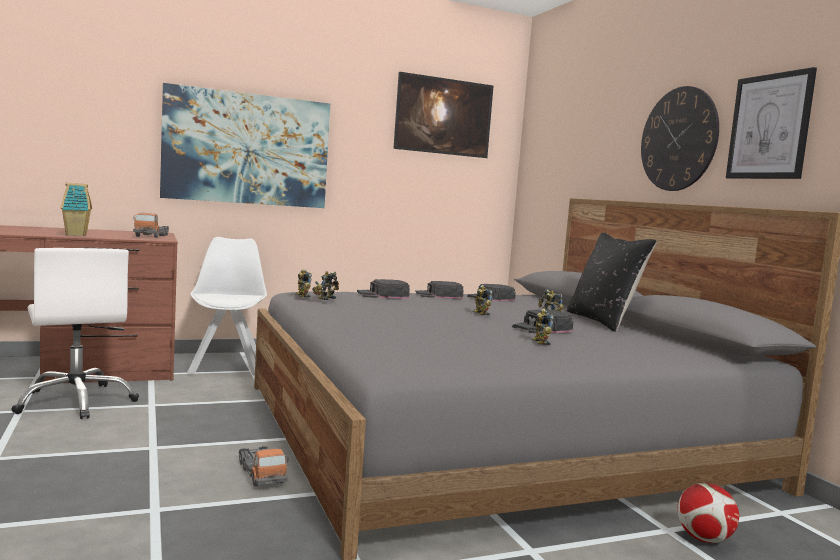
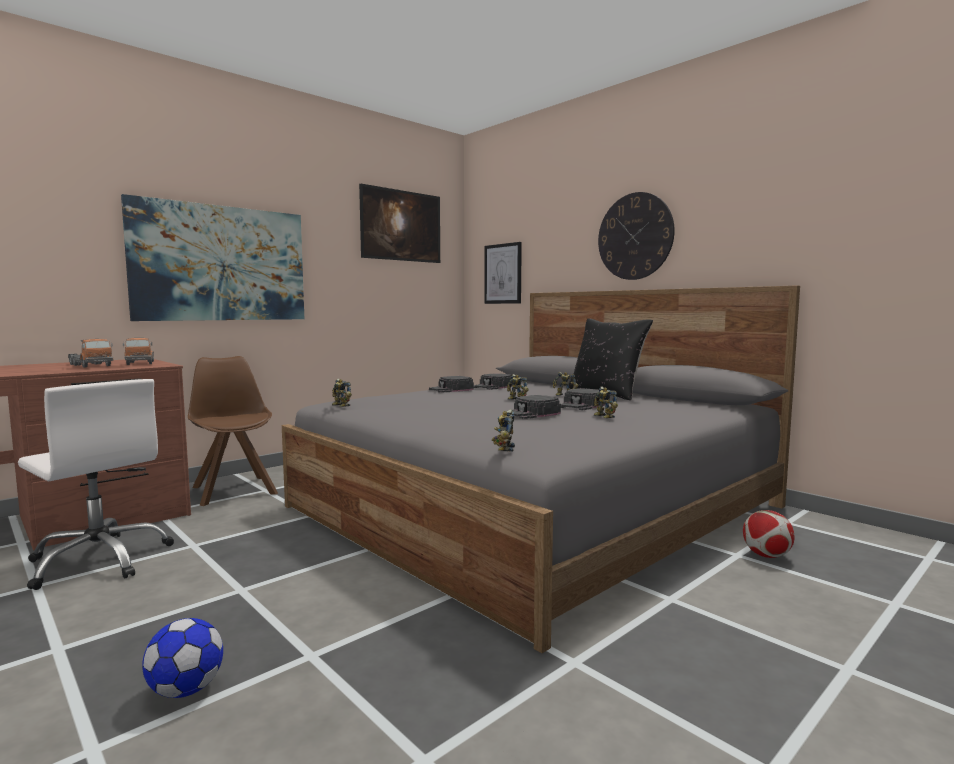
camera: 20 degrees left, 0 degrees up
(46, 509) = (186, 690): none -> football
(77, 235) = (56, 370): toy house -> none
(226, 366) = (234, 490): white chair -> brown chair
(261, 474) = (381, 590): toy truck -> toy truck (91, 365)
(325, 298) = (369, 405): toy robot -> toy robot (504, 448)
(383, 295) = (417, 395): black cap -> black cap (532, 413)
(769, 126) = (722, 222): picture -> picture (503, 274)

